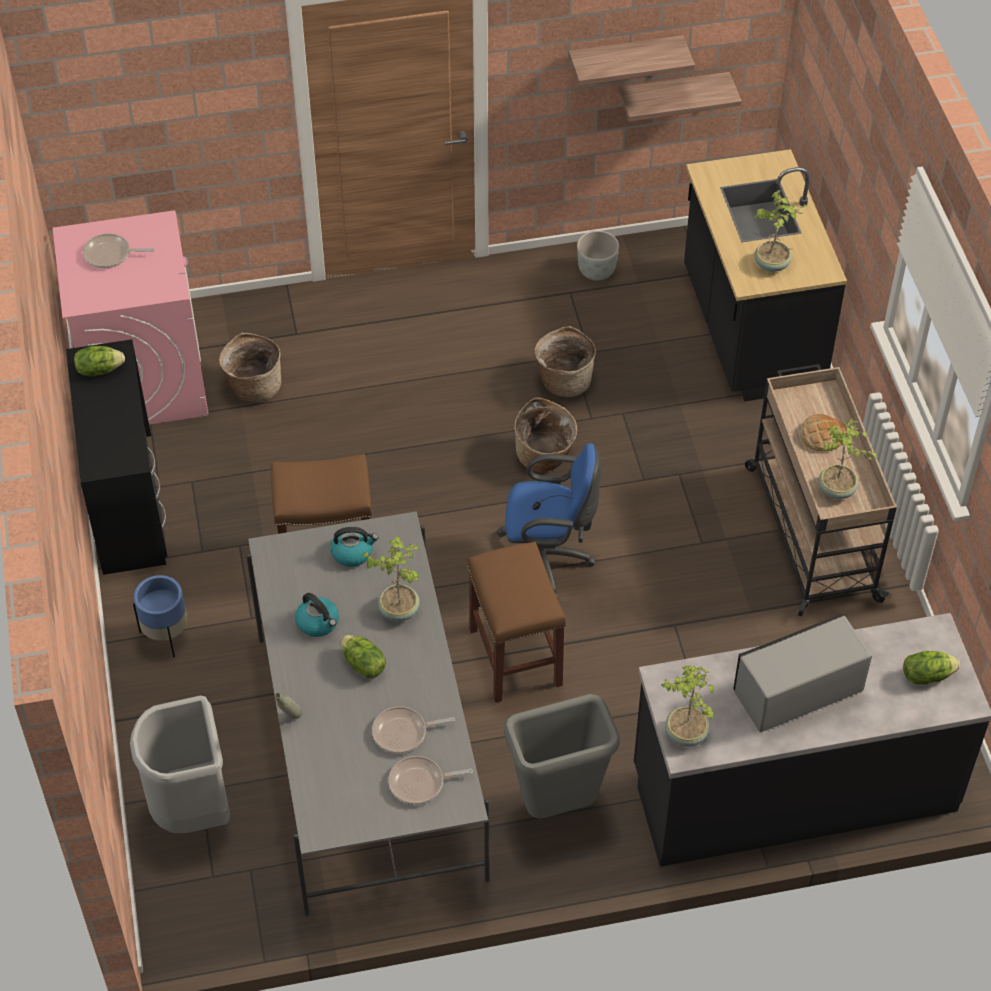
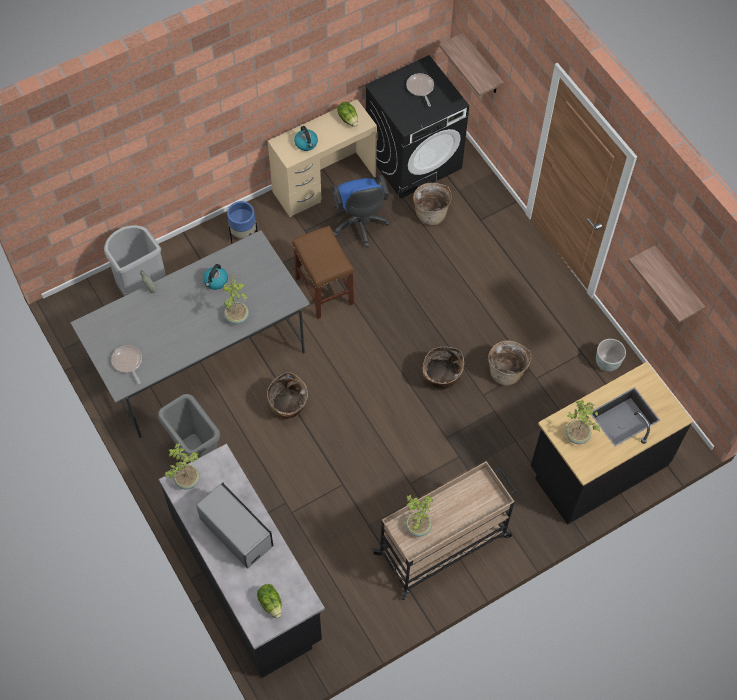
camera: 70 degrees right, 10 degrees up
(126, 502) = (324, 184): black desk -> beige desk
(144, 378) = (413, 159): pink washing machine -> black washing machine
(353, 553) = (268, 282): kettle -> kettle (306, 143)
(363, 665) = (195, 311): lettuce -> none
(403, 733) = (157, 344): frying pan -> none
(516, 658) = (288, 407): brown stool -> basket
(546, 561) = (363, 402): blue office chair -> blue office chair (359, 225)
(672, 95) = (690, 330): shelf -> shelf (482, 66)
(822, 436) = (459, 508): bread -> none

